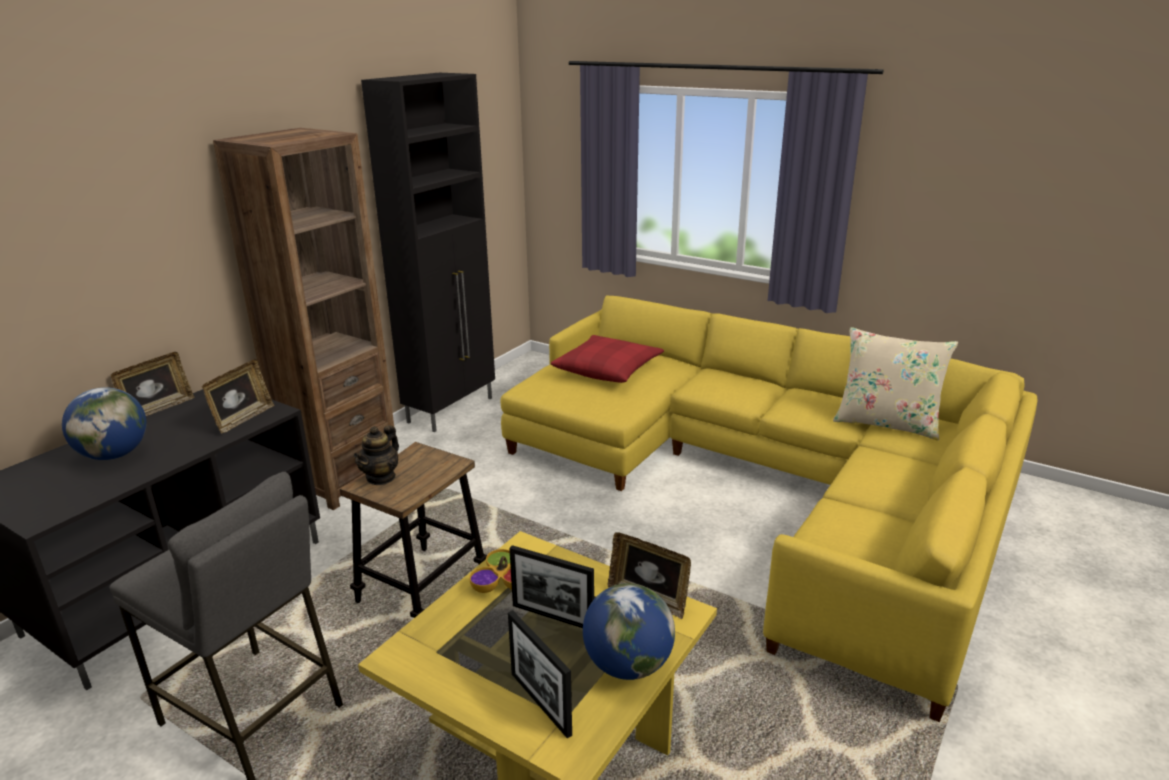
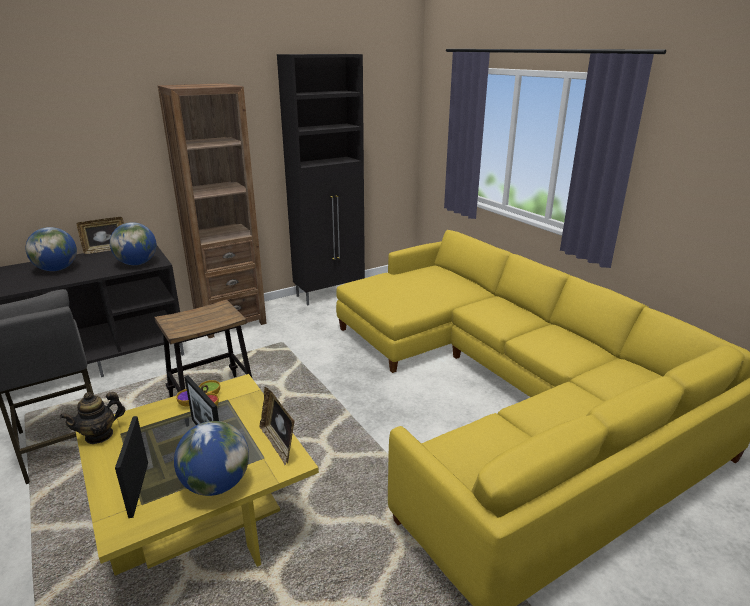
camera: 25 degrees right, 0 degrees up
(242, 419) = (137, 263): picture frame -> globe
(381, 477) = (183, 316): teapot -> teapot (99, 435)
(608, 369) = (419, 282): red pillow -> none
(886, 423) = (607, 369): beige pillow -> none

